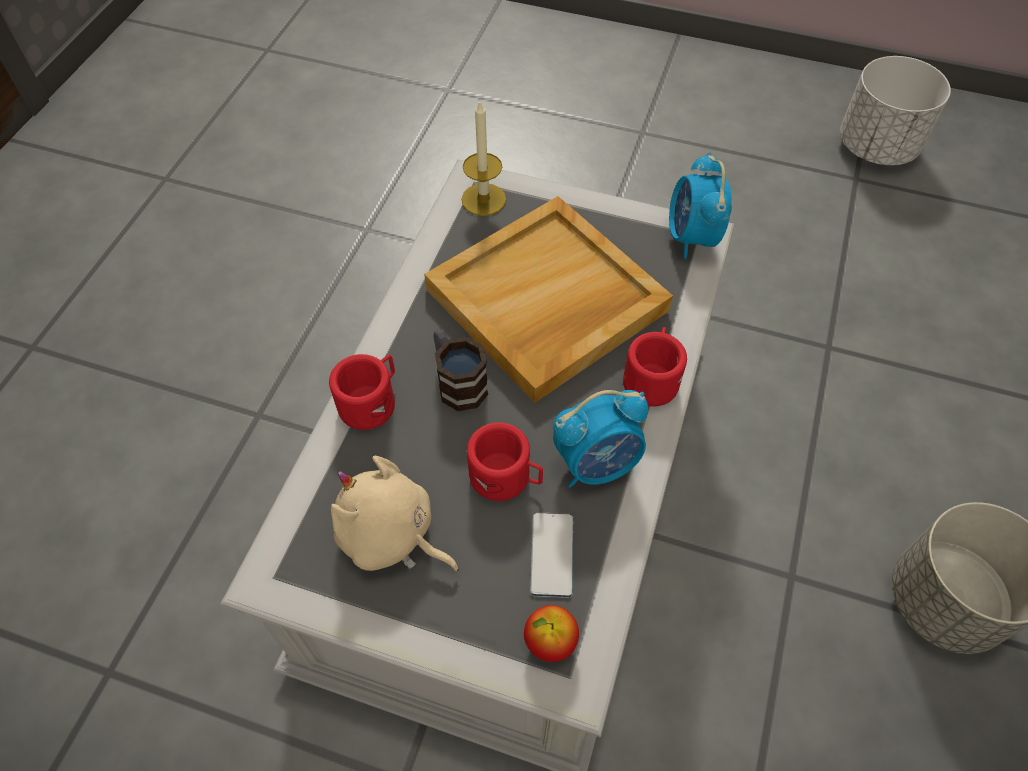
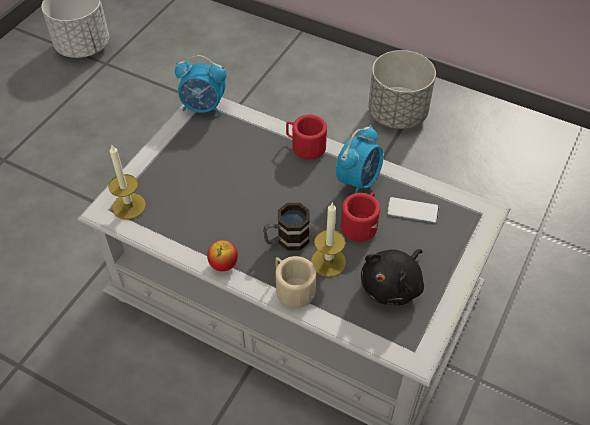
camera: 80 degrees left, 5 degrees down
(371, 401) = (292, 288): red mug -> beige mug
(391, 536) = (393, 286): beige plush toy -> black plush toy
(425, 441) = (328, 262): none -> candle
(546, 302) = (234, 185): beige tray -> none
(550, 642) = (463, 219): apple -> apple (223, 265)
(597, 463) = (358, 181): alarm clock -> alarm clock turned 45 degrees clockwise

